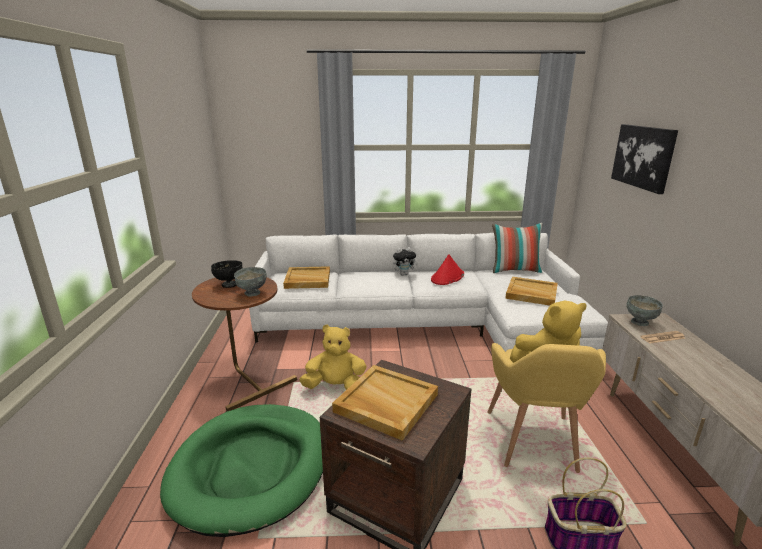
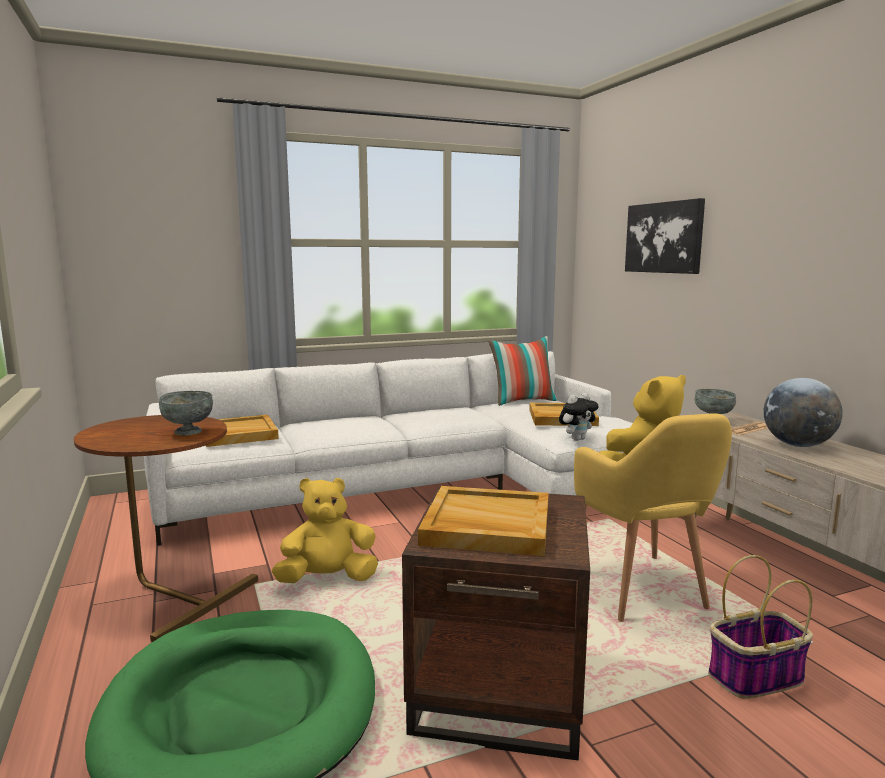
camera: 20 degrees left, 10 degrees down
(229, 284) = (137, 427): black bowl -> none
(404, 274) = (380, 417): plush toy -> plush toy (577, 439)
(447, 277) = (445, 413): red hat -> none
(694, 364) = (798, 445): none -> globe

